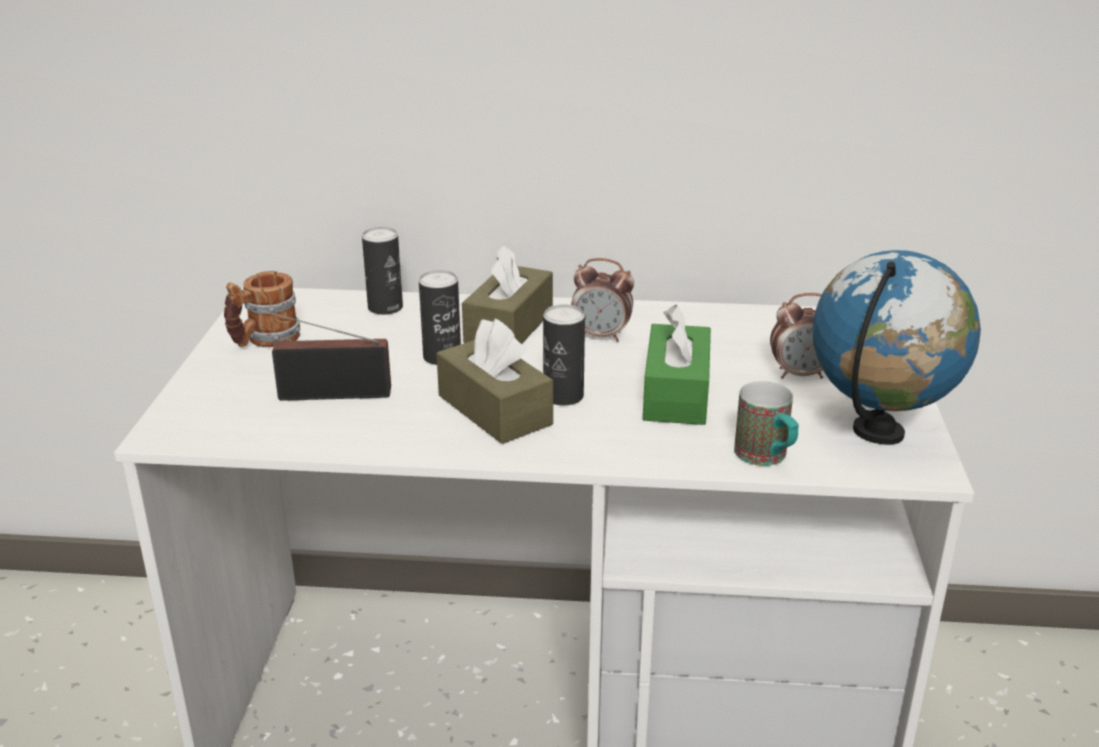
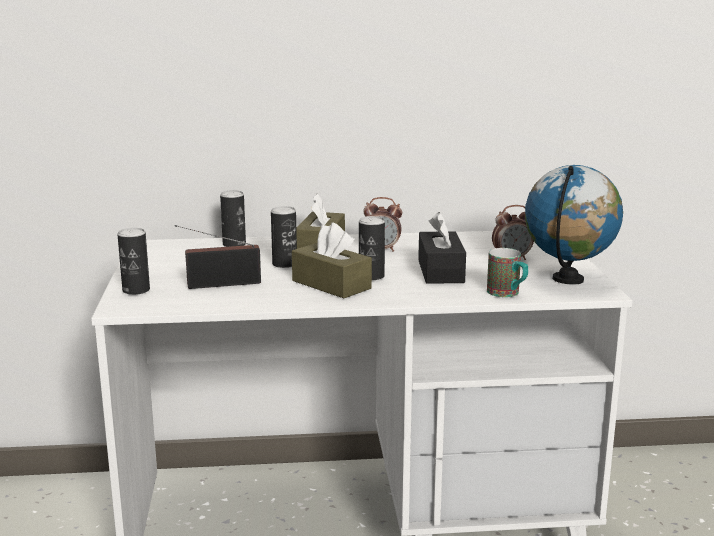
camera: 10 degrees left, 10 degrees down
(203, 397) = (136, 290): none -> can
(264, 340) = (161, 263): mug -> none
(676, 394) = (440, 271): green tissue box -> black tissue box

